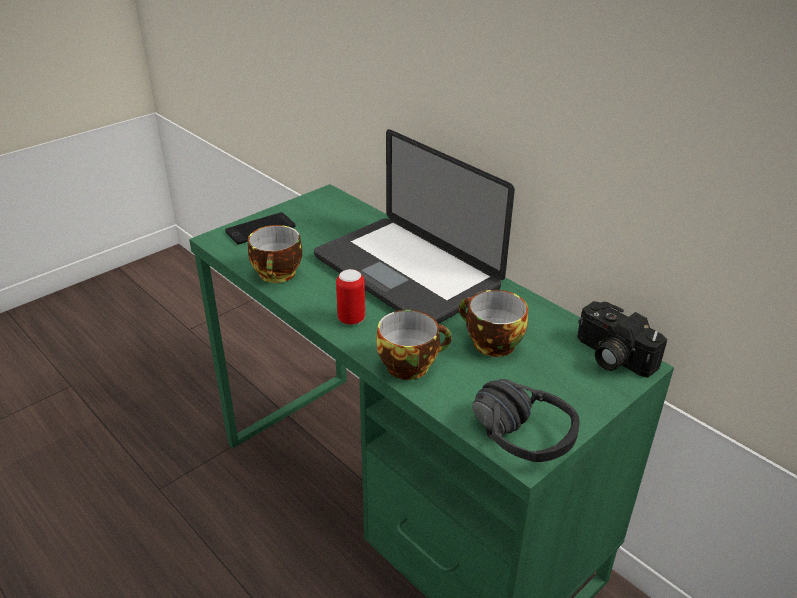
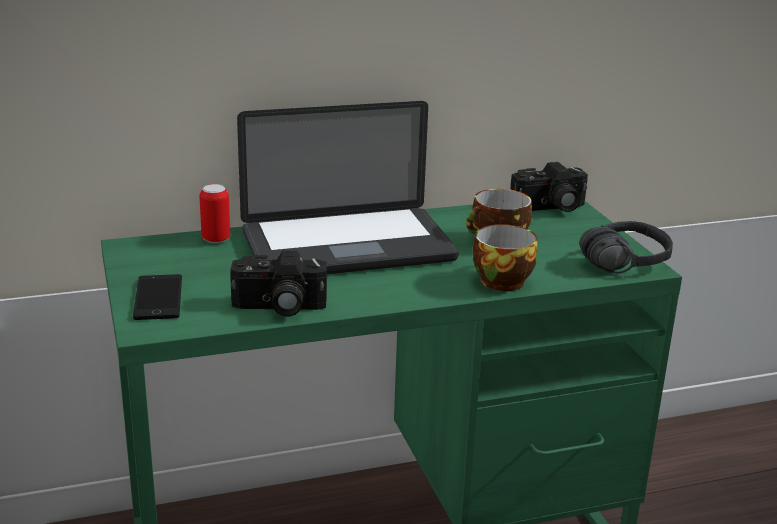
camera: 65 degrees left, 10 degrees down
(278, 275) = (278, 307): cup -> camera
(351, 319) = (405, 289): can -> can (216, 239)

